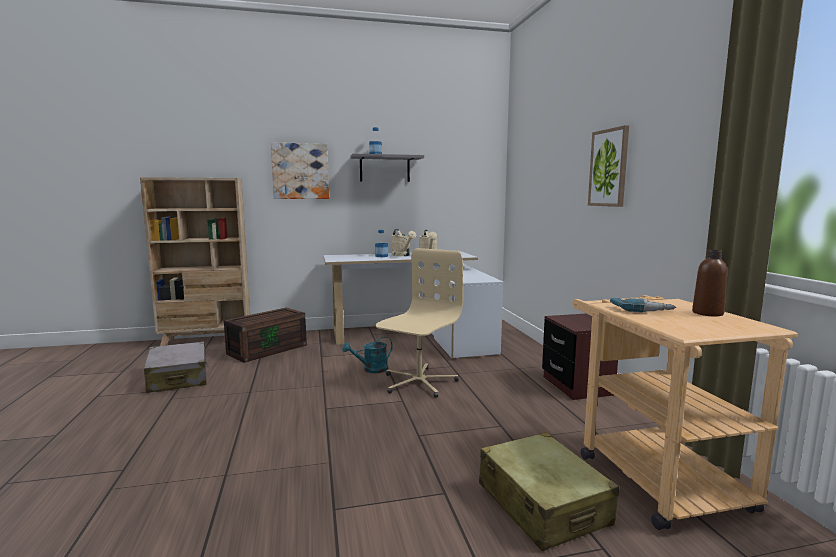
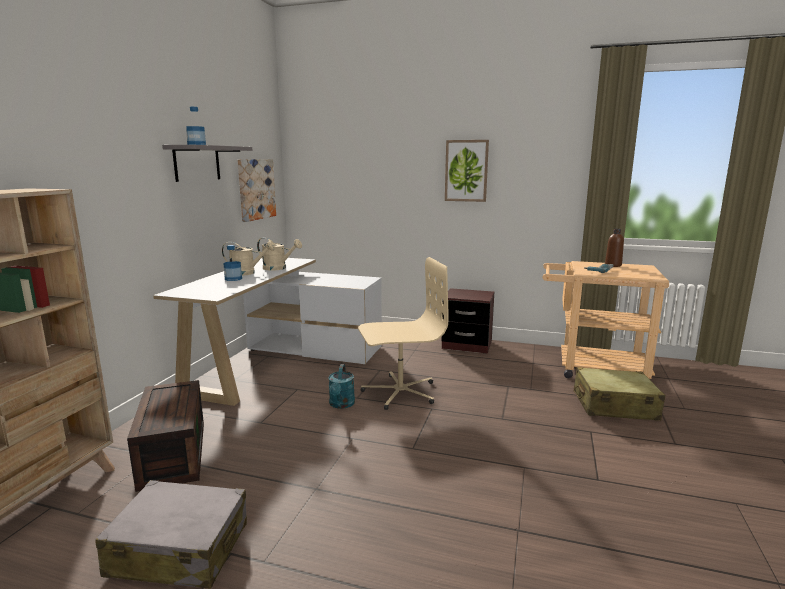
camera: 60 degrees left, 5 degrees up
(300, 171) = (107, 170): picture -> picture (256, 189)
(418, 382) = (399, 392): beige office chair -> beige office chair turned 105 degrees clockwise

